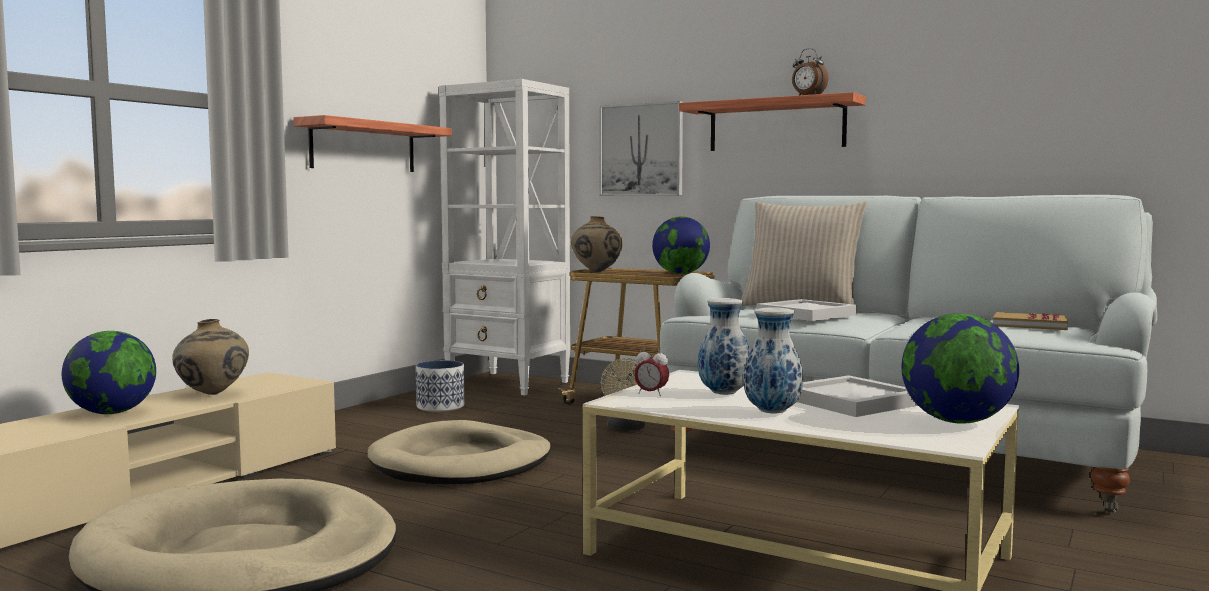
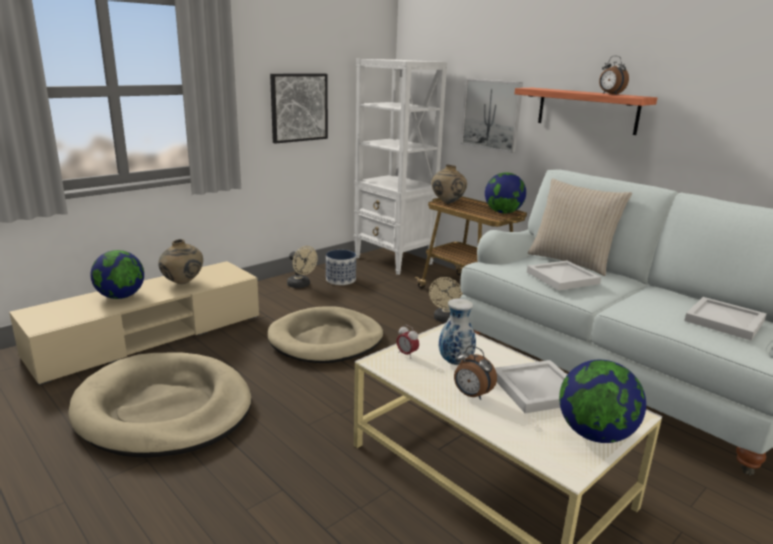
camera: 15 degrees right, 15 degrees up
(363, 147) = (299, 107): shelf -> picture
(381, 416) = (301, 285): none -> beige fan
(773, 412) = (471, 395): vase -> alarm clock
(1030, 325) = (725, 321): book -> white tray

